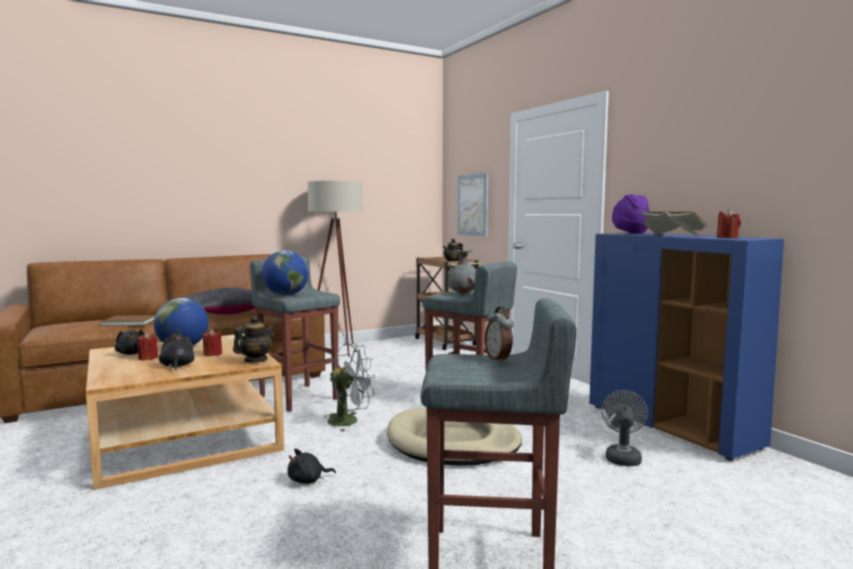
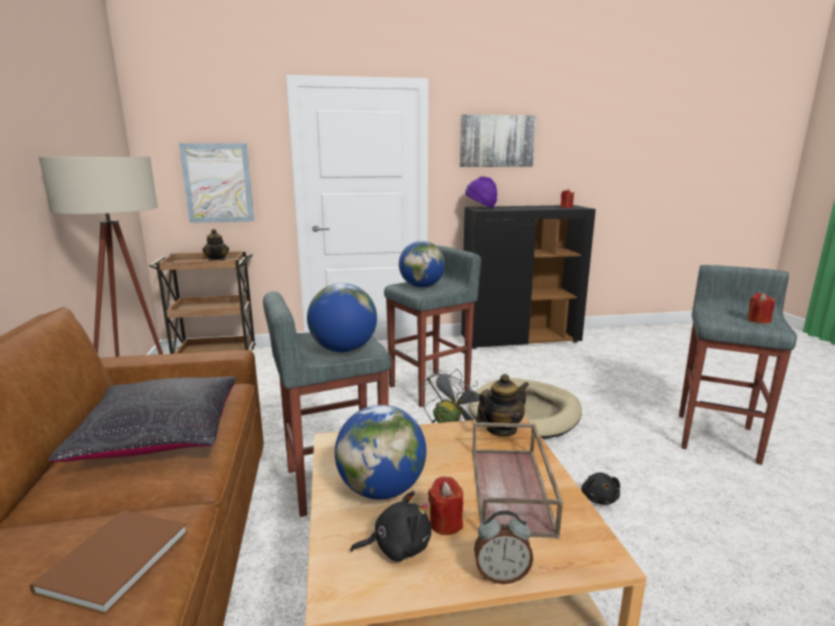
camera: 70 degrees left, 10 degrees up
(177, 366) = (512, 490): black plush toy -> brown tray
(213, 354) = (449, 460): red candle -> red candle (758, 320)
(255, 360) = (501, 429): teapot -> teapot turned 90 degrees clockwise
(463, 294) = (421, 286): grey vase -> globe
(499, 359) = (716, 311): alarm clock -> alarm clock (501, 575)
(622, 457) = (567, 365): grey fan -> none
(671, 235) = (530, 208): book -> none
(671, 426) = (520, 339): blue cabinet -> black cabinet
(674, 150) = (497, 141): none -> picture

